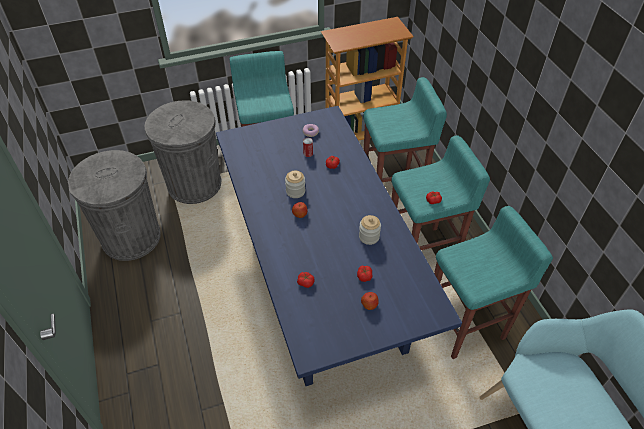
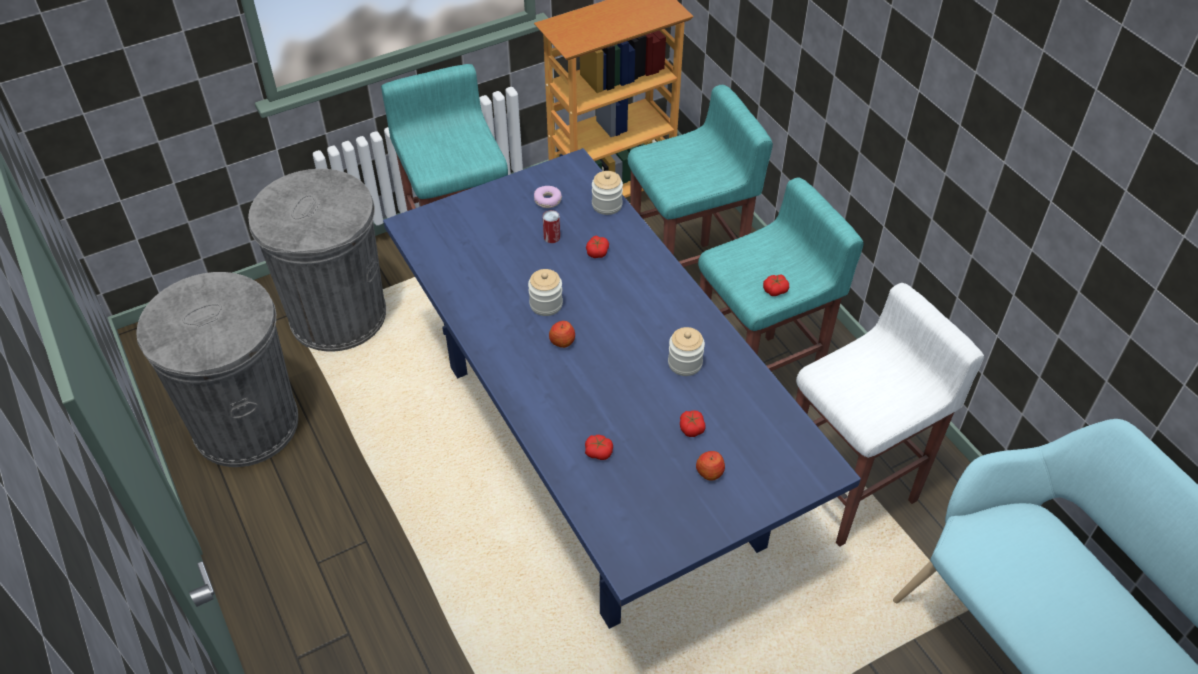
camera: 10 degrees left, 0 degrees up
(344, 139) = (607, 205): none -> jar
(466, 326) = (851, 490): turquoise stool -> white stool

